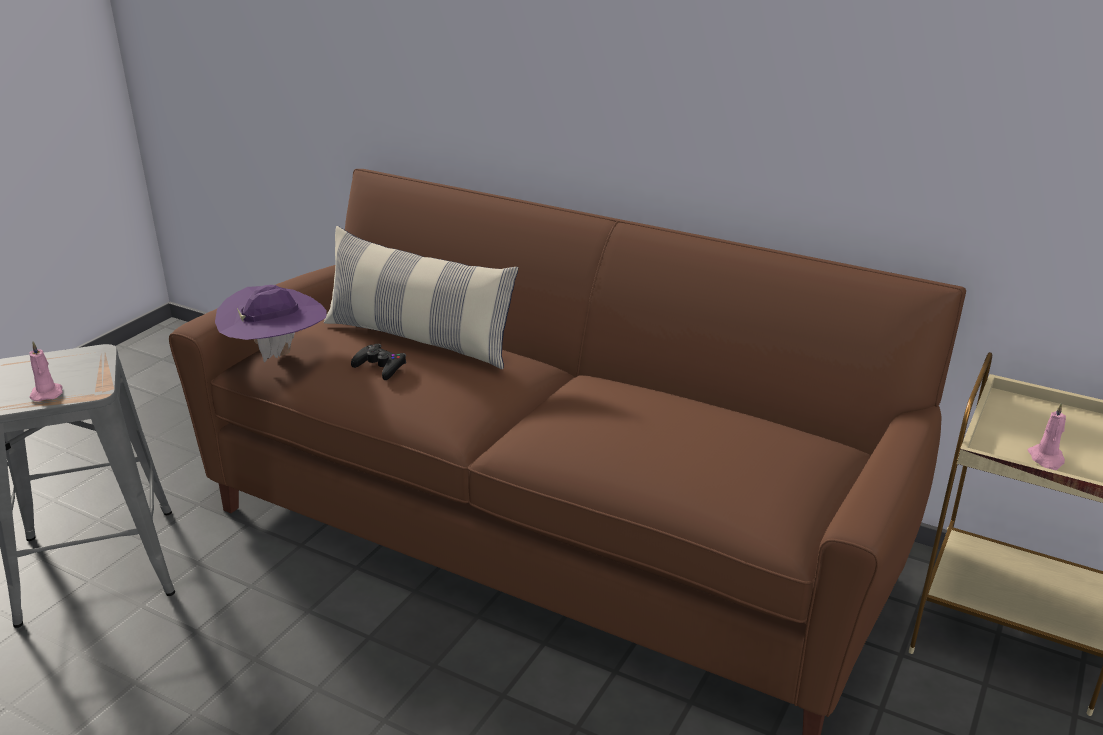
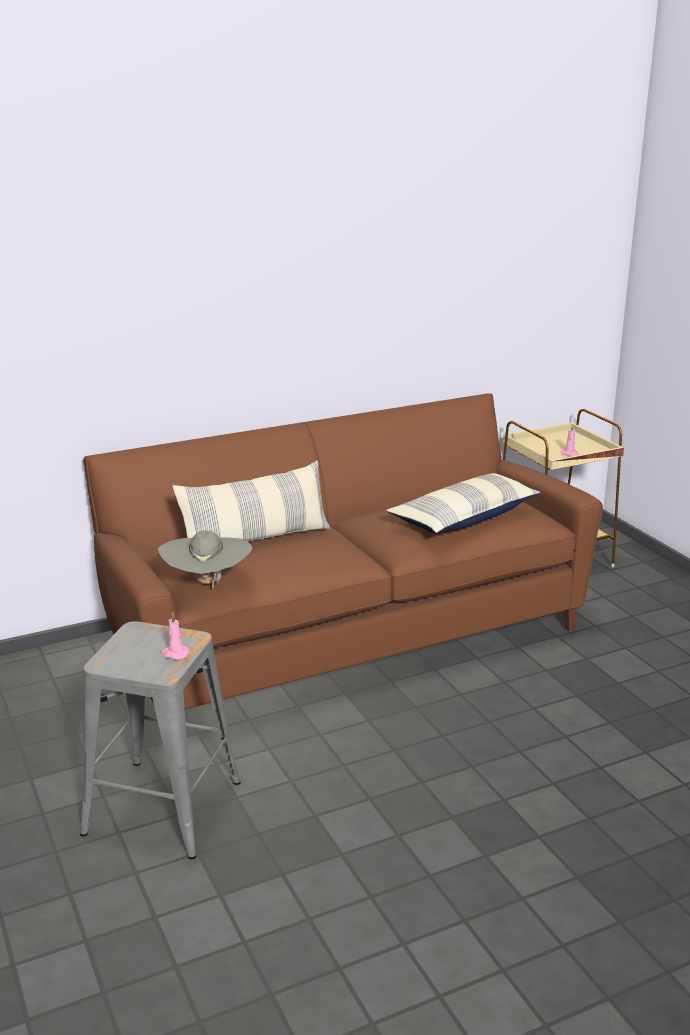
camera: 55 degrees left, 5 degrees down
(277, 354) = (207, 583): purple hat -> grey hat
(380, 367) = (278, 556): black game controller -> none
(665, 450) = (464, 518): none -> pillow

